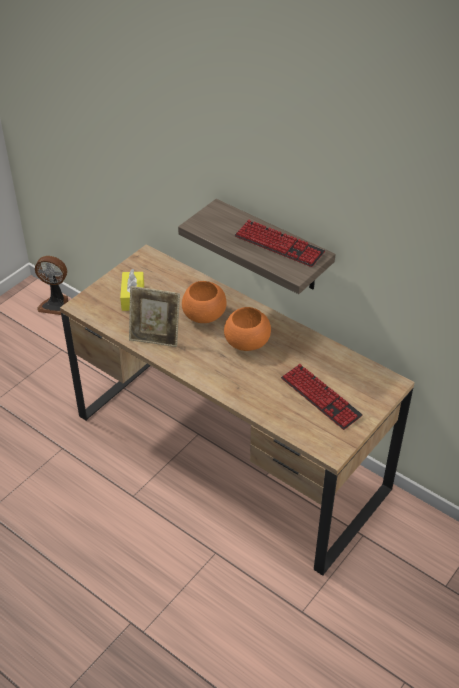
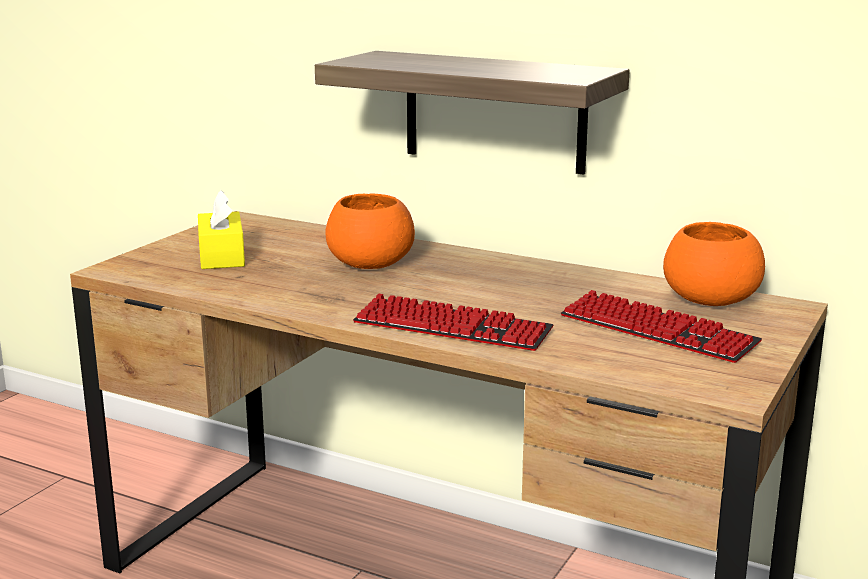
camera: 10 degrees left, 25 degrees down
(56, 304) = (54, 421): fan -> none
(155, 337) = (278, 290): picture frame -> none
(246, 342) = (467, 285): orange bowl -> orange bowl (708, 300)
(279, 245) = (518, 66): keyboard -> keyboard (452, 327)

